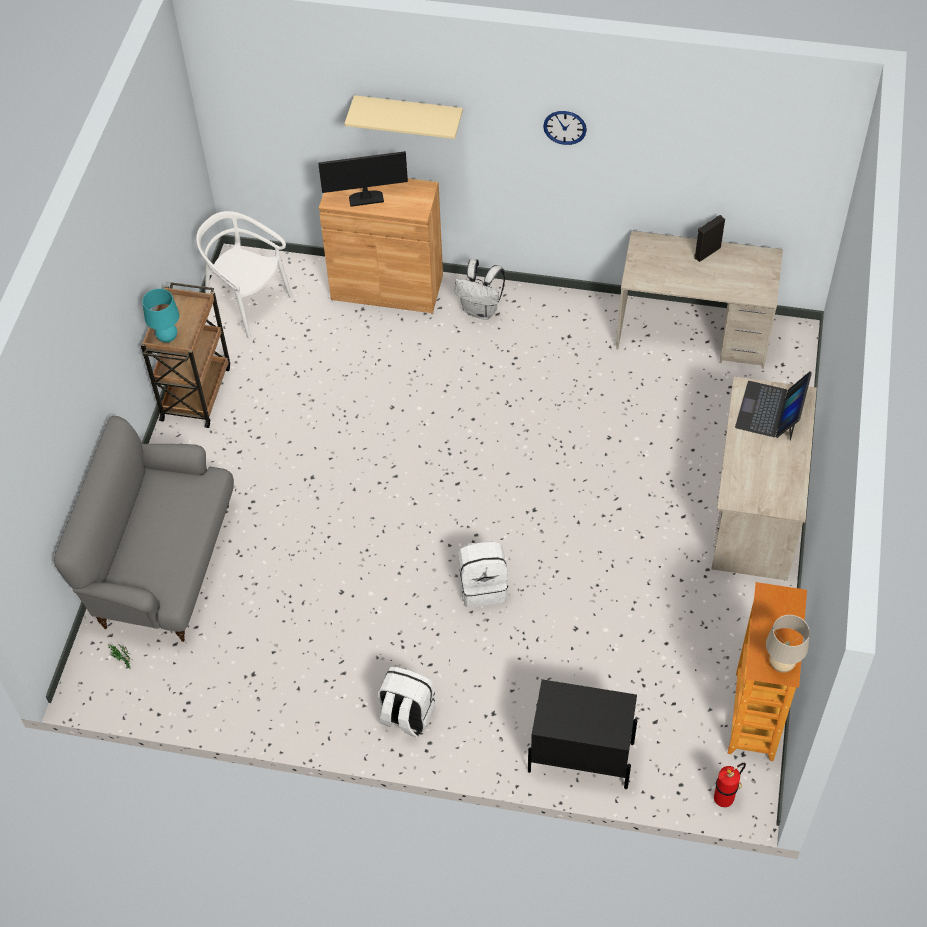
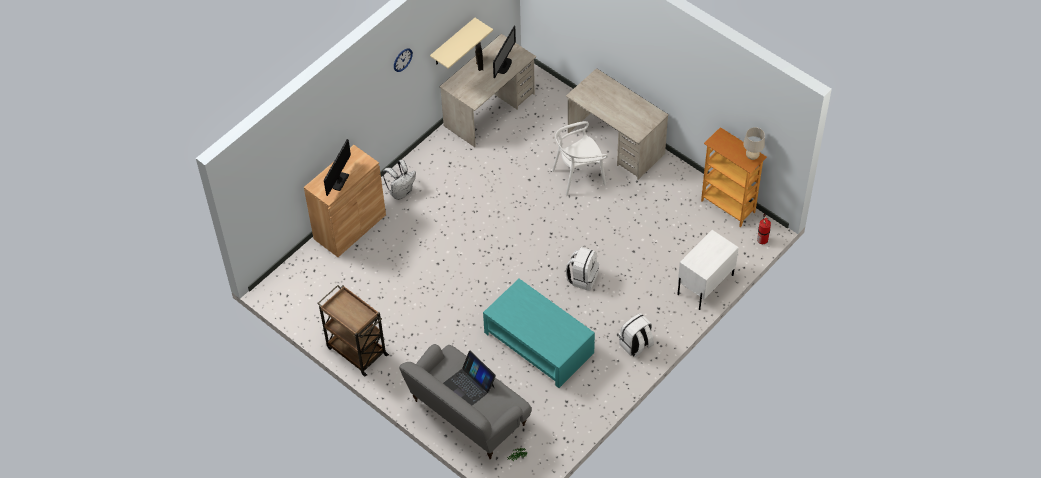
camera: 60 degrees left, 0 degrees up
(167, 338) = (357, 321): turquoise table lamp -> none
(247, 304) = (309, 298): white chair -> white chair (579, 176)
(334, 589) = (538, 343): none -> turquoise coffee table
(409, 114) = (334, 120): beige shelf -> beige shelf (453, 42)
(580, 757) = (705, 285): black nightstand -> white nightstand
(727, 281) = (504, 66): none -> monitor
(770, 411) = (597, 92): laptop -> laptop (469, 385)

